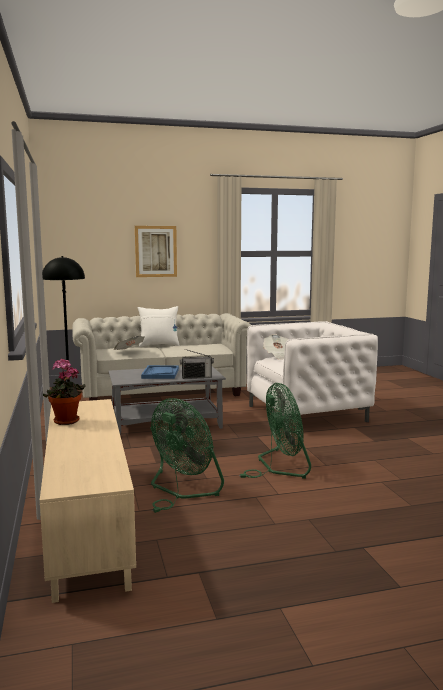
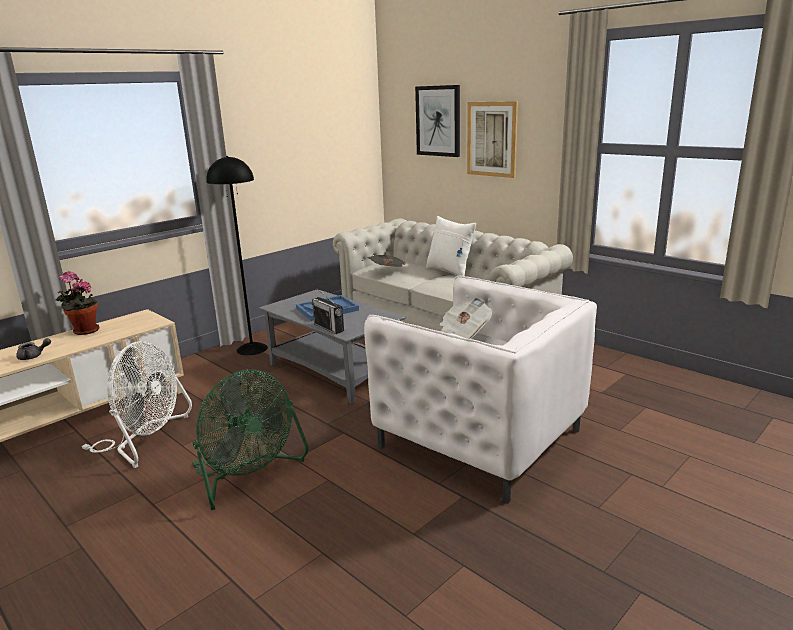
camera: 60 degrees right, 10 degrees up
(100, 438) = (33, 356): none -> grey teapot
(105, 239) = (438, 121): none -> picture
(177, 489) = (143, 440): green fan -> white fan

